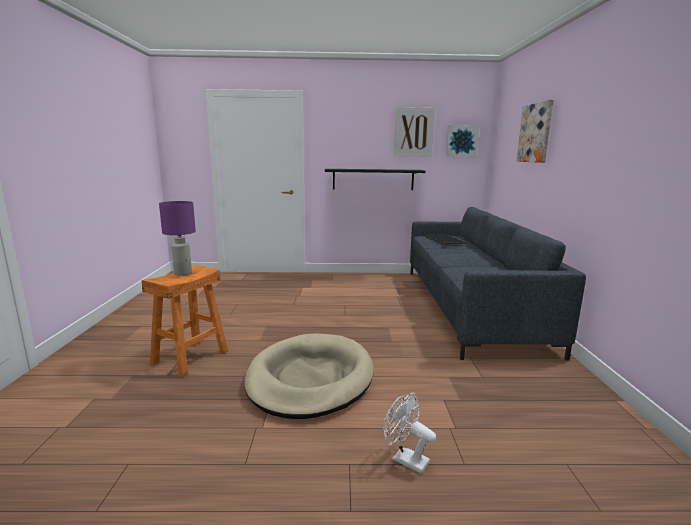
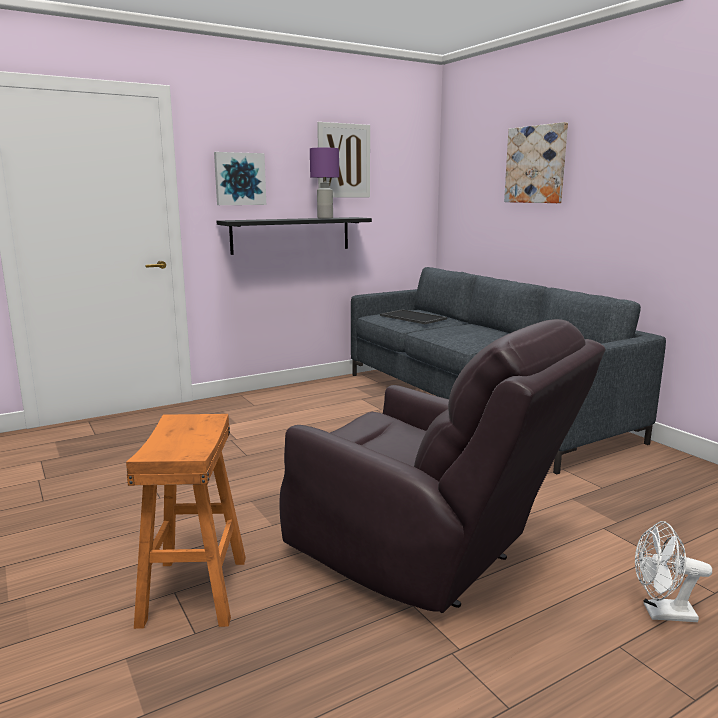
camera: 30 degrees left, 0 degrees up
(182, 273) = (173, 433): purple table lamp -> purple table lamp (324, 218)
(310, 379) = (425, 557): beige dog bed -> brown armchair
(461, 141) = (404, 174): picture -> picture (239, 179)

